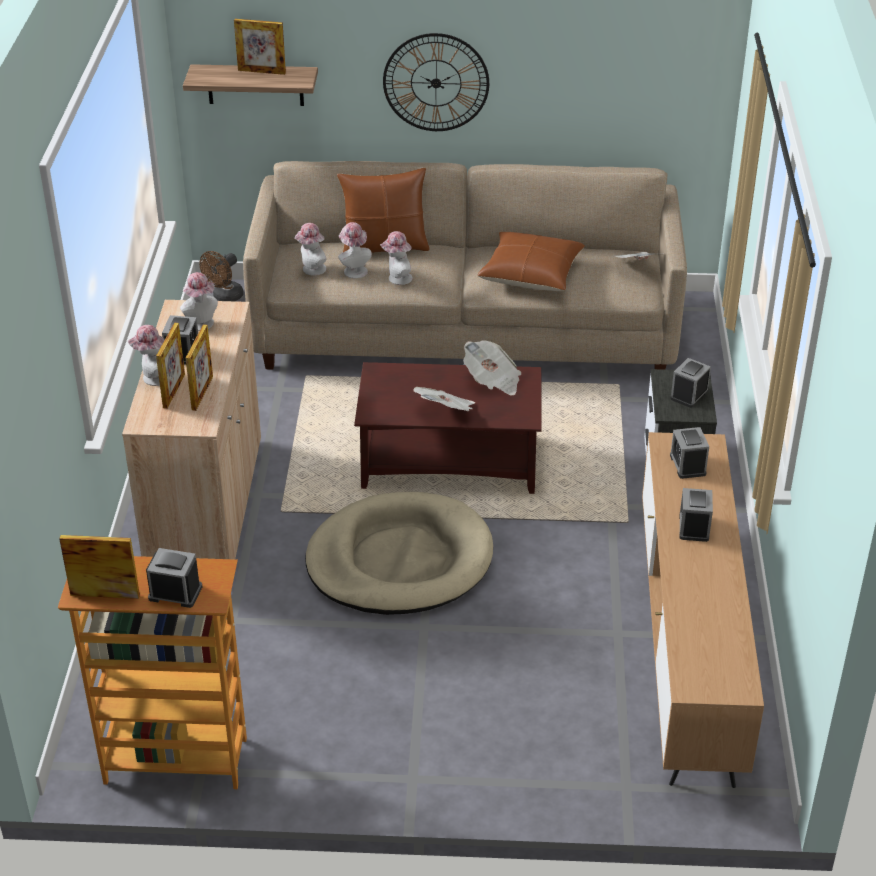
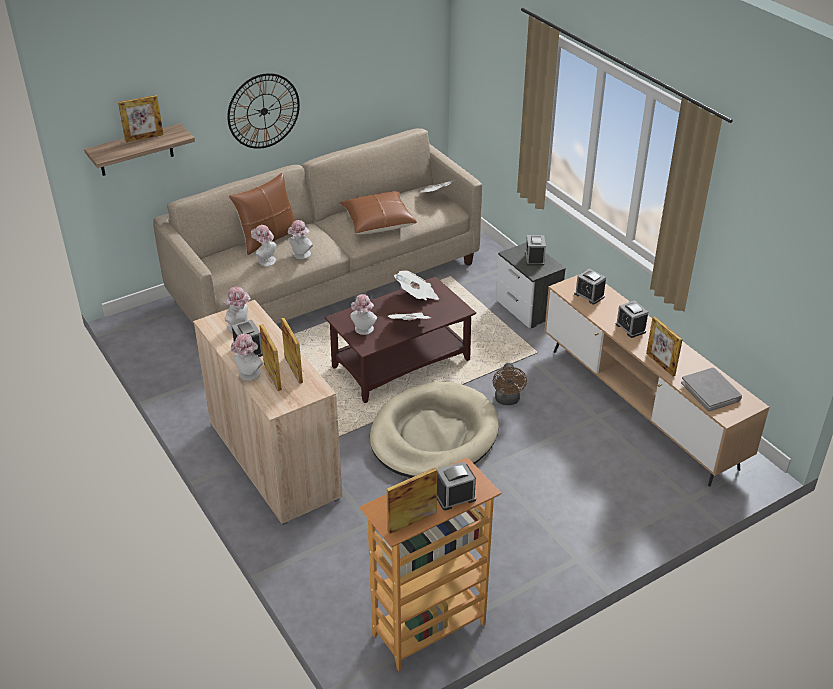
camera: 35 degrees left, 0 degrees up
(225, 297) = (142, 321): brown fan -> brown fan (507, 400)
(311, 270) = (235, 271): hat -> hat (363, 330)
(679, 587) = (660, 364): none -> picture frame
(706, 650) = (711, 391): none -> grey book

